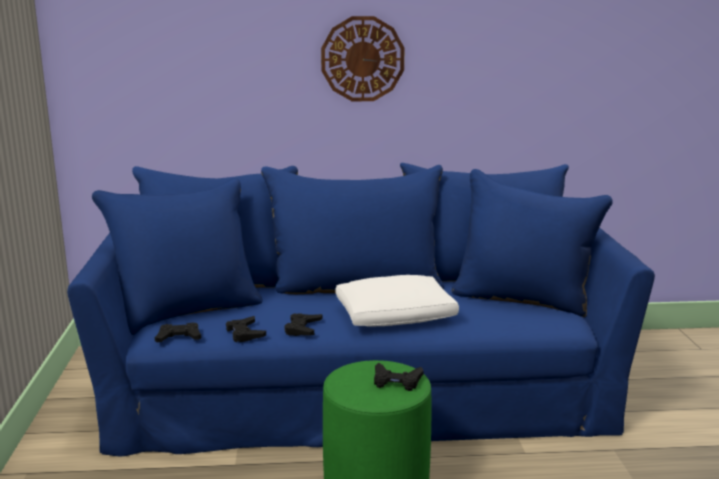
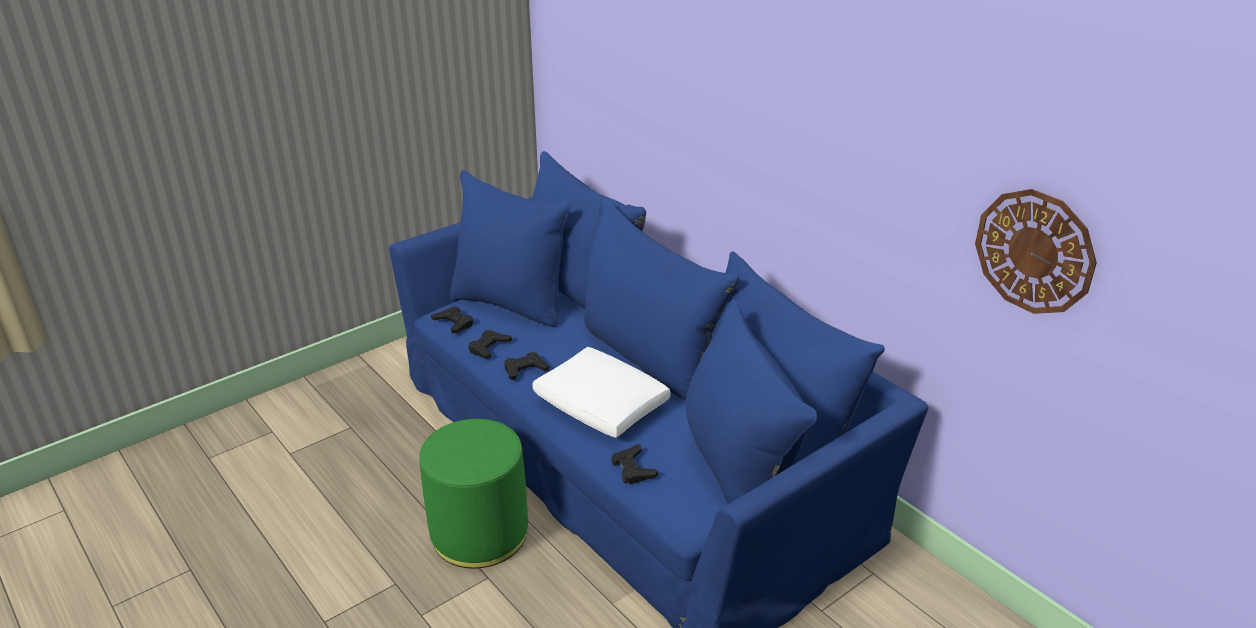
camera: 55 degrees right, 15 degrees up
(362, 59) = (744, 115): wall clock -> wall clock (1034, 251)
(396, 381) = (479, 458): black game controller -> black game controller (633, 469)

